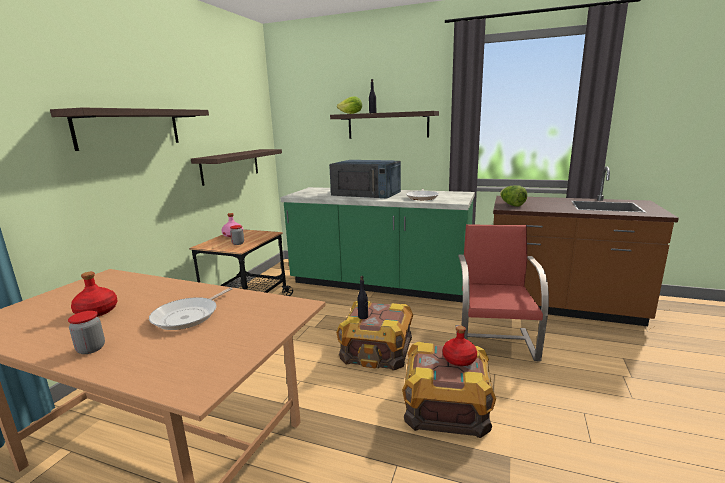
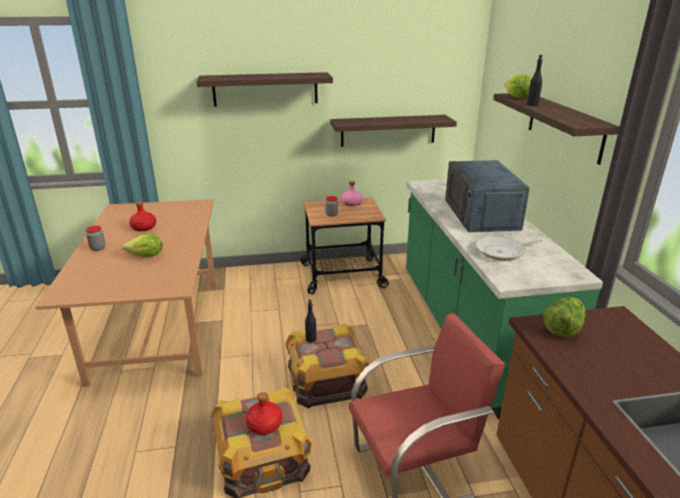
camera: 60 degrees right, 10 degrees up
(189, 316) = (146, 256): frying pan -> lettuce

